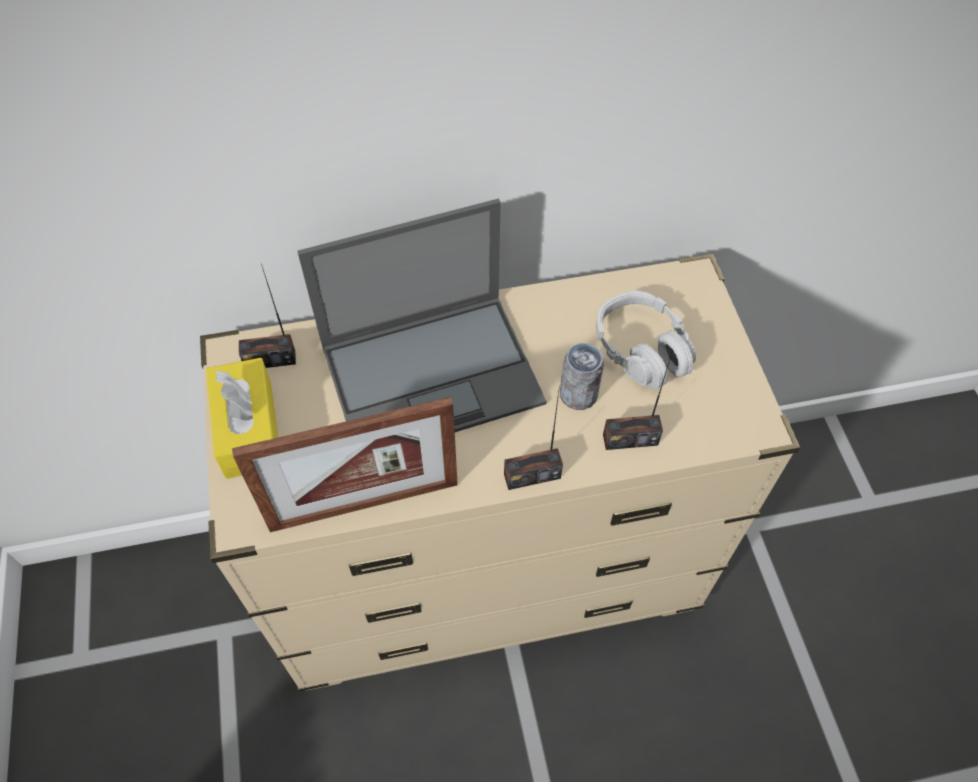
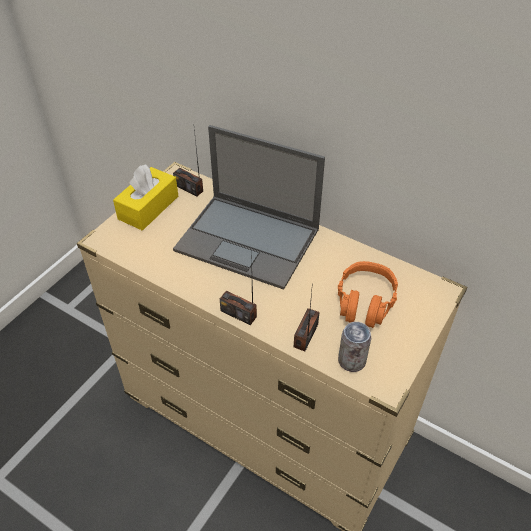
camera: 45 degrees right, 10 degrees down
(364, 504) = (154, 268): picture frame -> none
(578, 395) = (305, 297): can -> can (351, 361)
(630, 439) = (306, 335): radio -> radio turned 75 degrees clockwise
(641, 350) = (365, 302): grey headphones -> orange headphones

